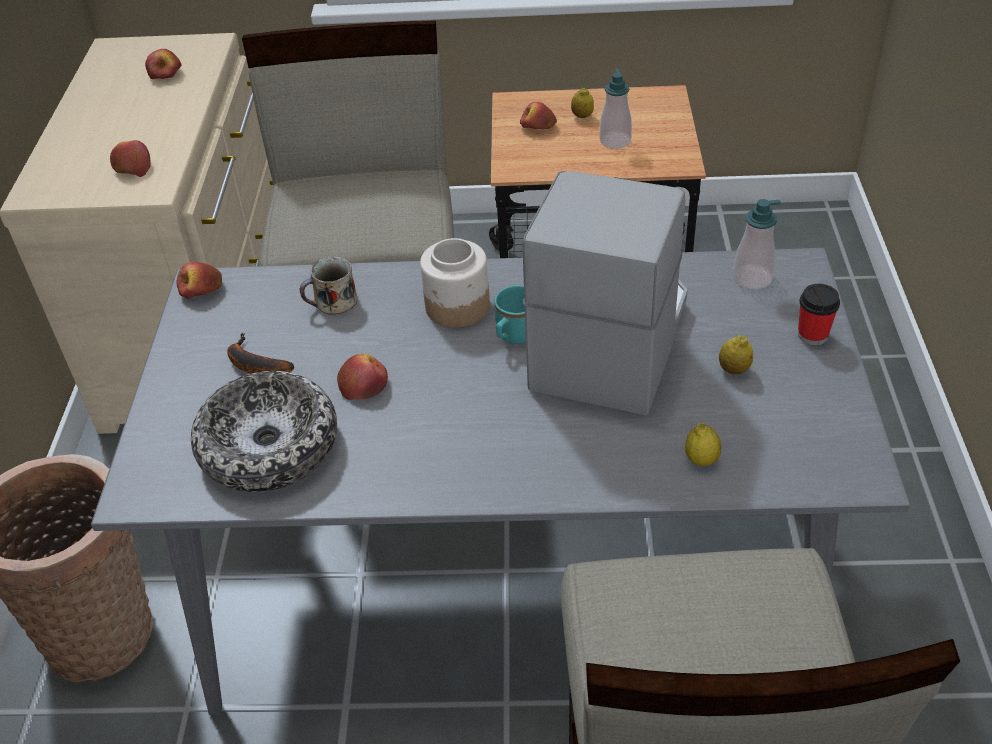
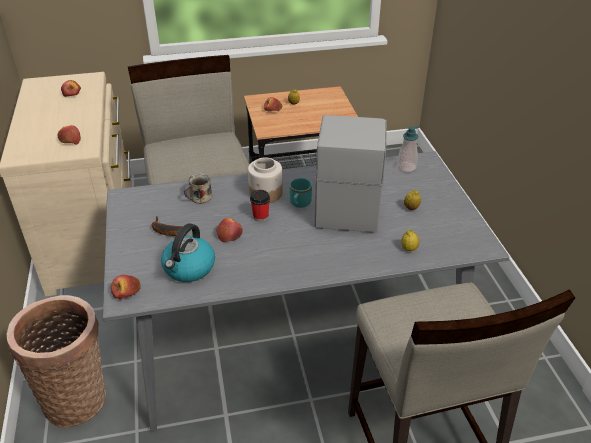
camera: 15 degrees left, 5 degrees down
(201, 290) = (125, 198): apple -> apple (126, 292)
(269, 446) = (189, 268): bowl -> kettle
(615, 141) = (314, 114): soap dispenser -> none
(812, 335) = (442, 189): cup -> cup (260, 216)

